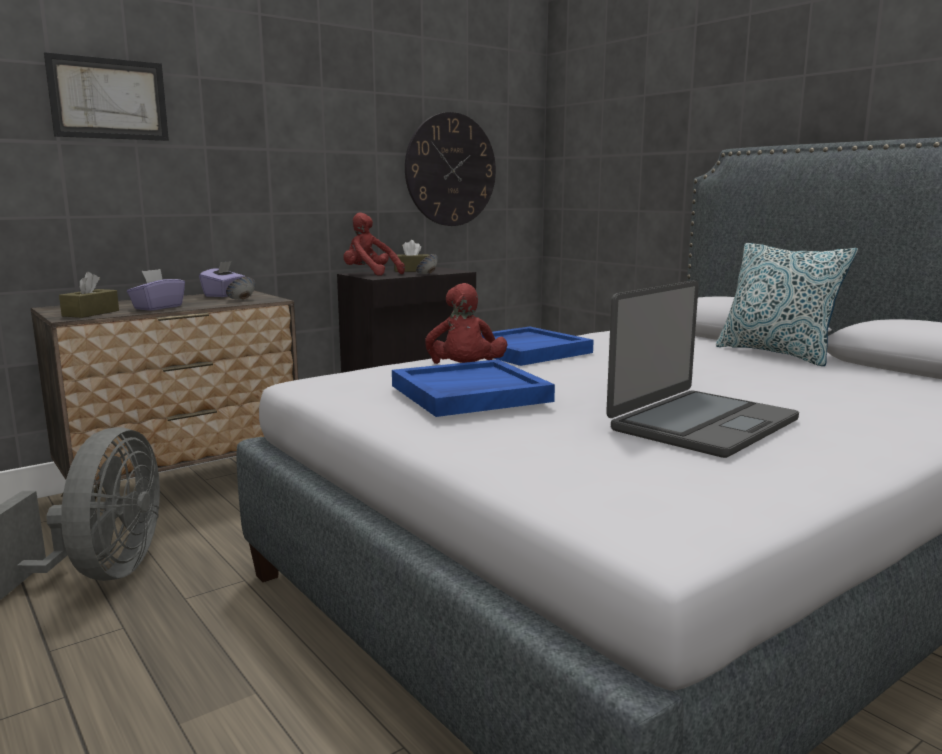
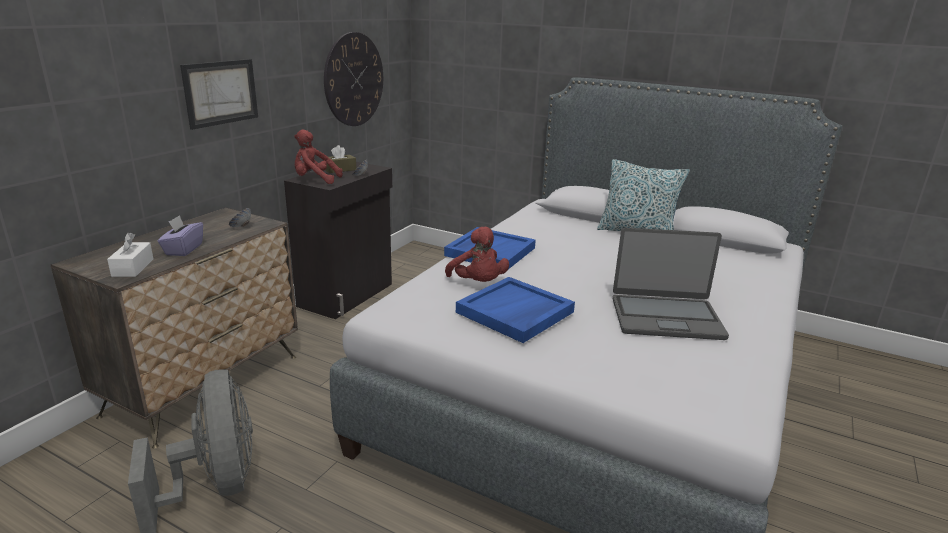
camera: 25 degrees left, 10 degrees up
(91, 313) = (133, 267): brown tissue box -> white tissue box
(108, 99) = (93, 55): picture -> picture (221, 92)
(224, 295) = (213, 219): purple tissue box -> none
(701, 424) = (666, 318): laptop -> laptop turned 75 degrees clockwise

